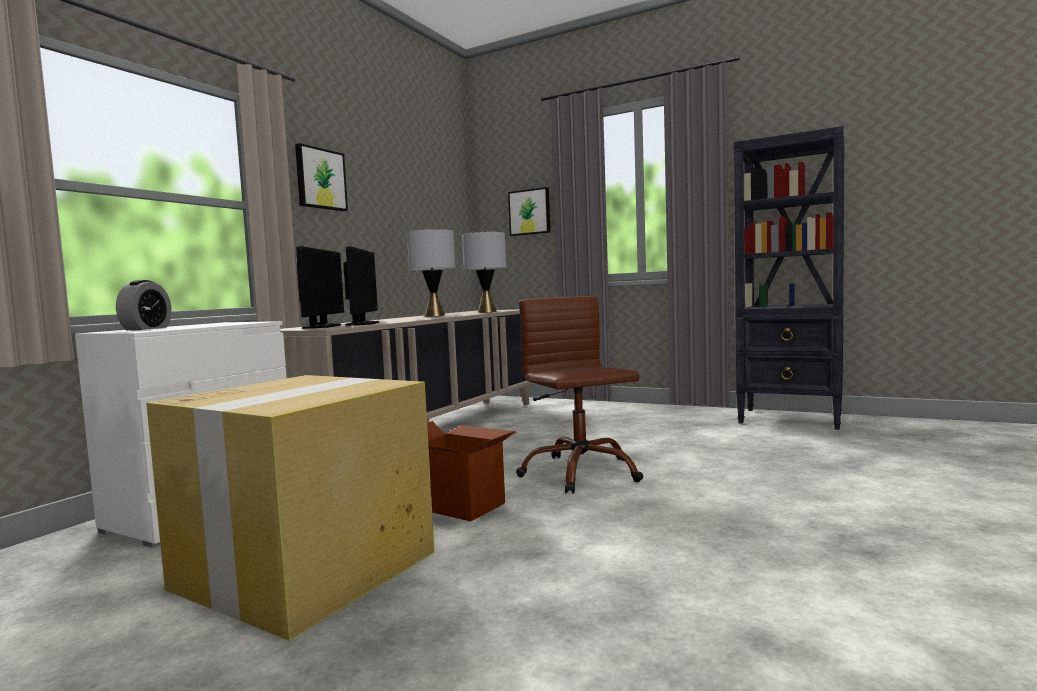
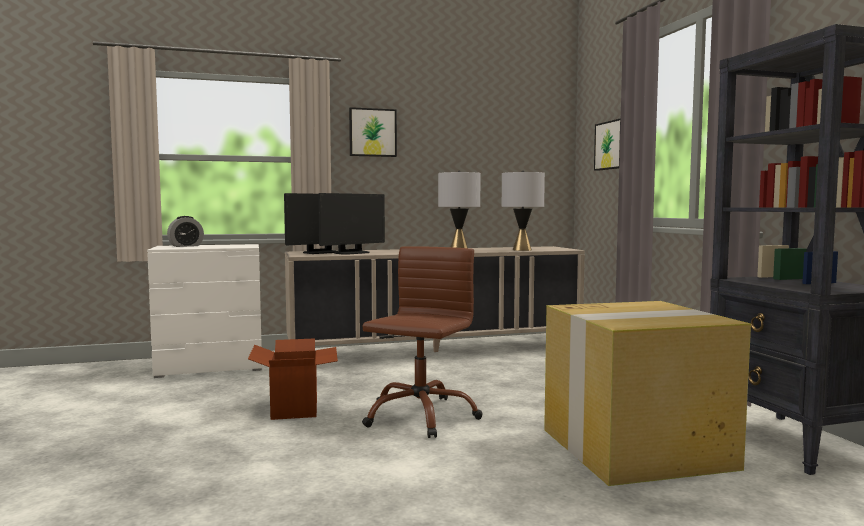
camera: 45 degrees right, 0 degrees up
(308, 569) = (156, 412): cardboard box -> cardboard box (637, 448)

